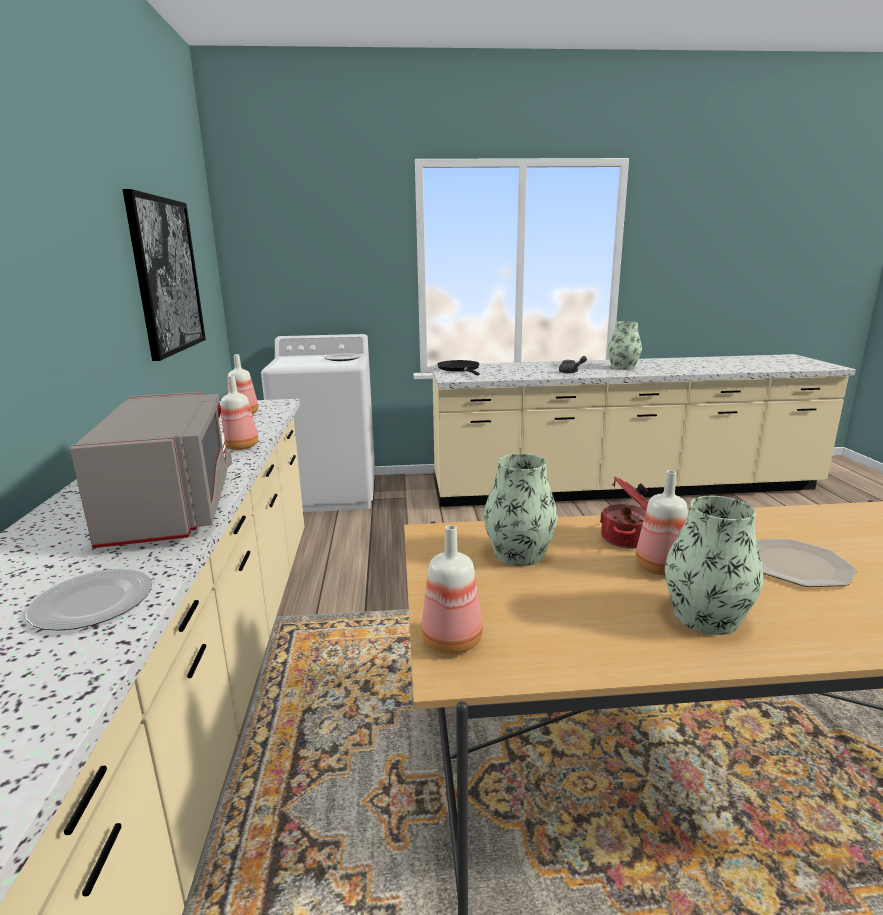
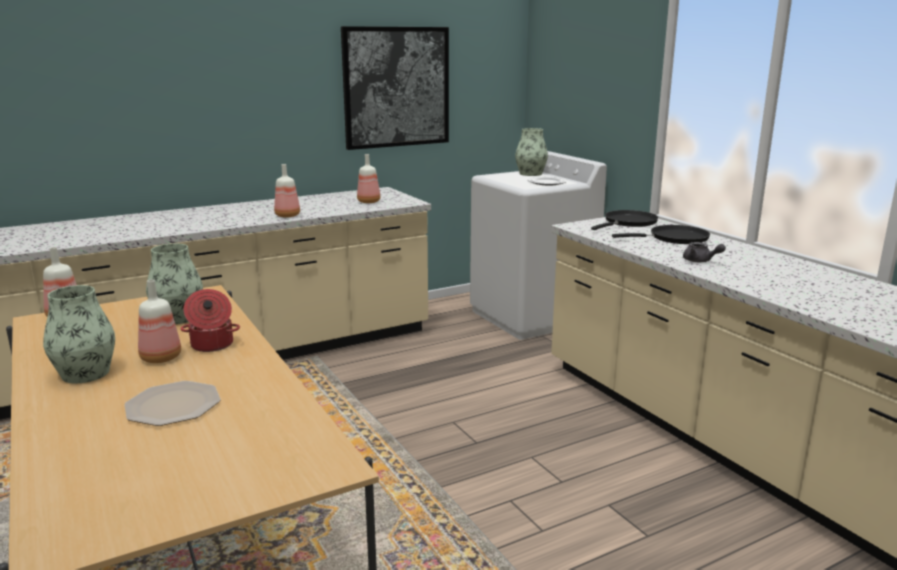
camera: 65 degrees right, 0 degrees up
(94, 602) = (62, 239): plate -> none
(173, 506) = (174, 226): grey microwave -> none
(514, 368) = (674, 238): none -> black frying pan
(622, 367) = (788, 281): vase -> vase (530, 174)

